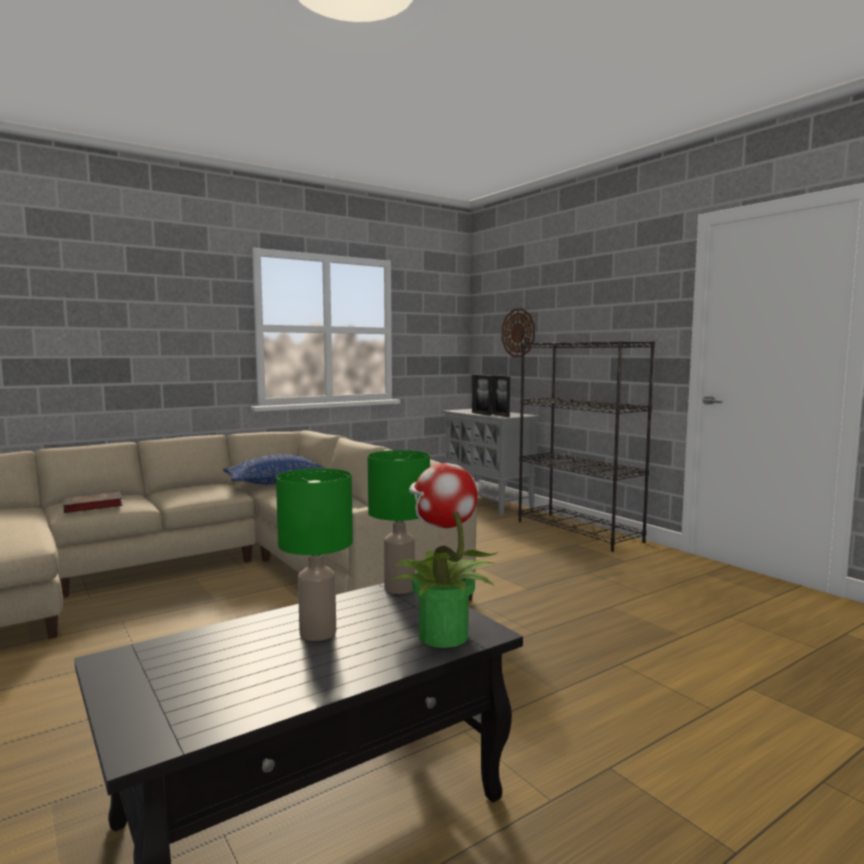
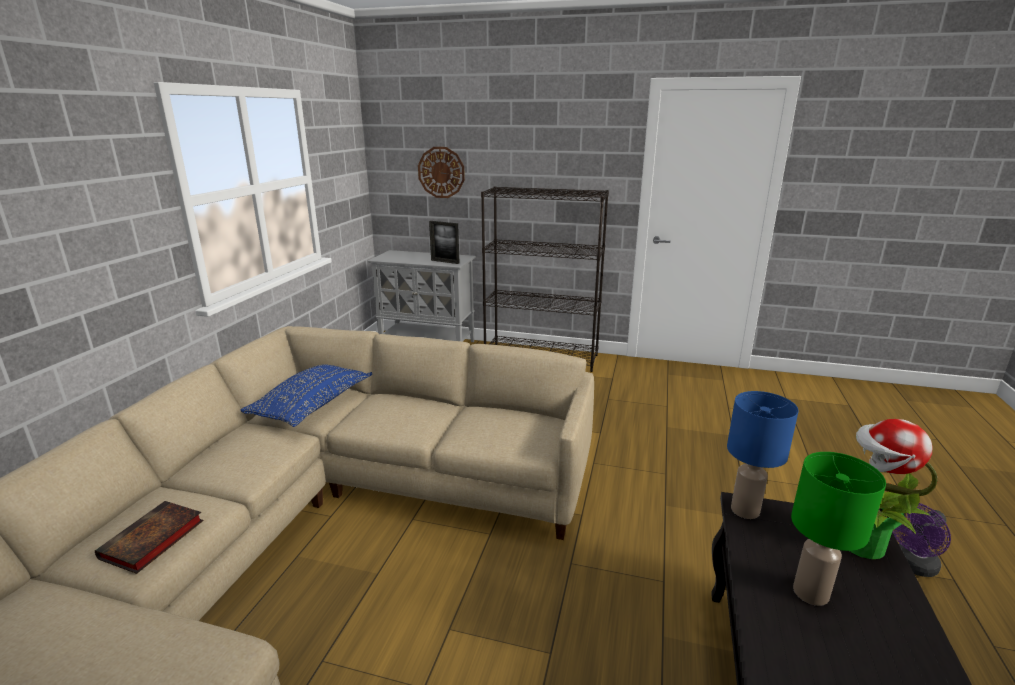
camera: 40 degrees left, 15 degrees up
(400, 588) = (745, 509): green table lamp -> blue table lamp
(481, 414) = (422, 261): picture frame -> none
(693, 811) = (911, 565): none -> purple fan

